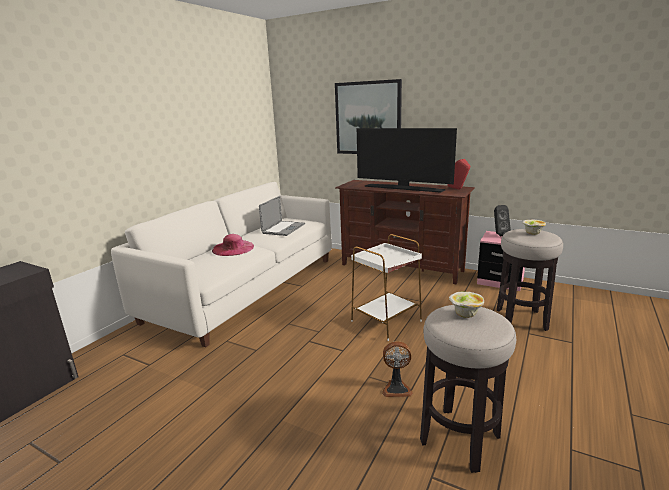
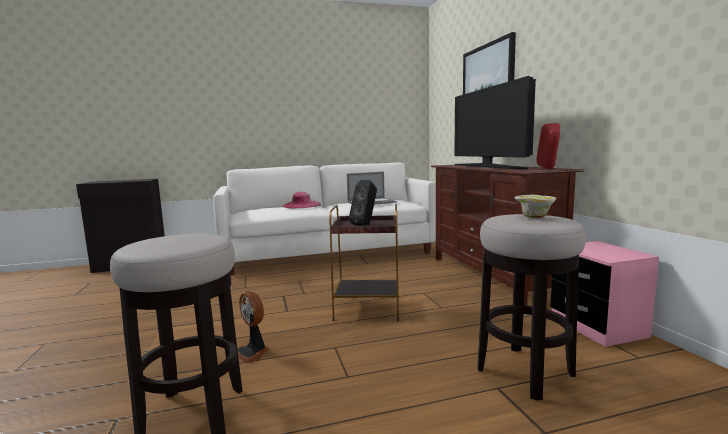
camera: 45 degrees right, 10 degrees down
(385, 321) = (367, 307): white side table -> brown side table
(465, 314) = (186, 237): bowl -> none
(499, 234) = (603, 246): black speaker -> black speaker (365, 225)

